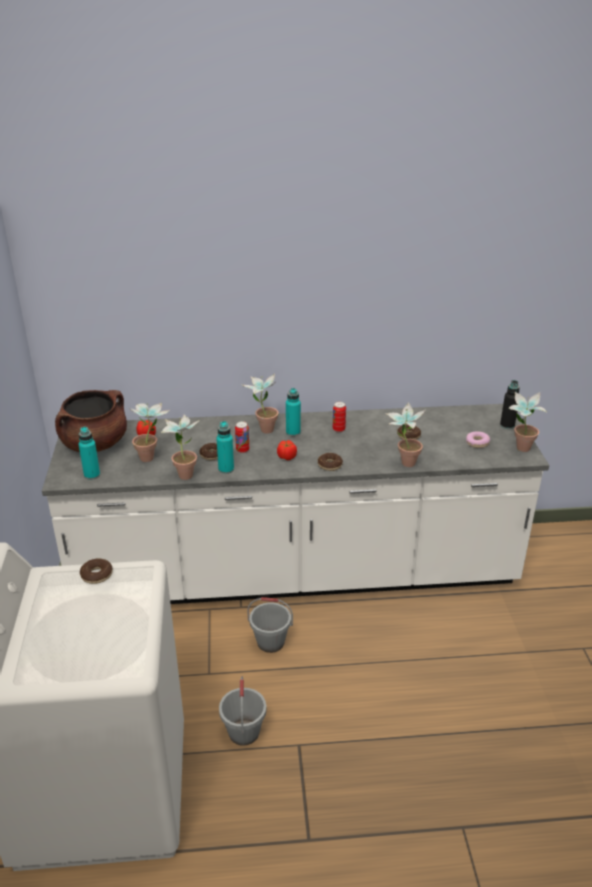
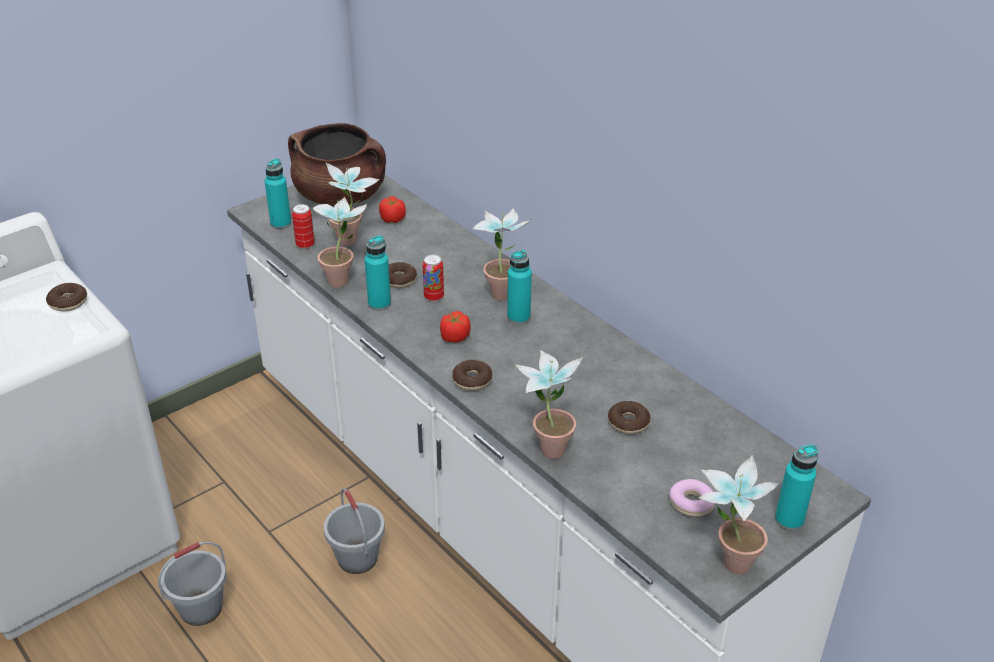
camera: 55 degrees right, 5 degrees up
(338, 429) = (570, 351): can -> can (305, 245)
(507, 425) = (789, 519): black bottle -> turquoise bottle

